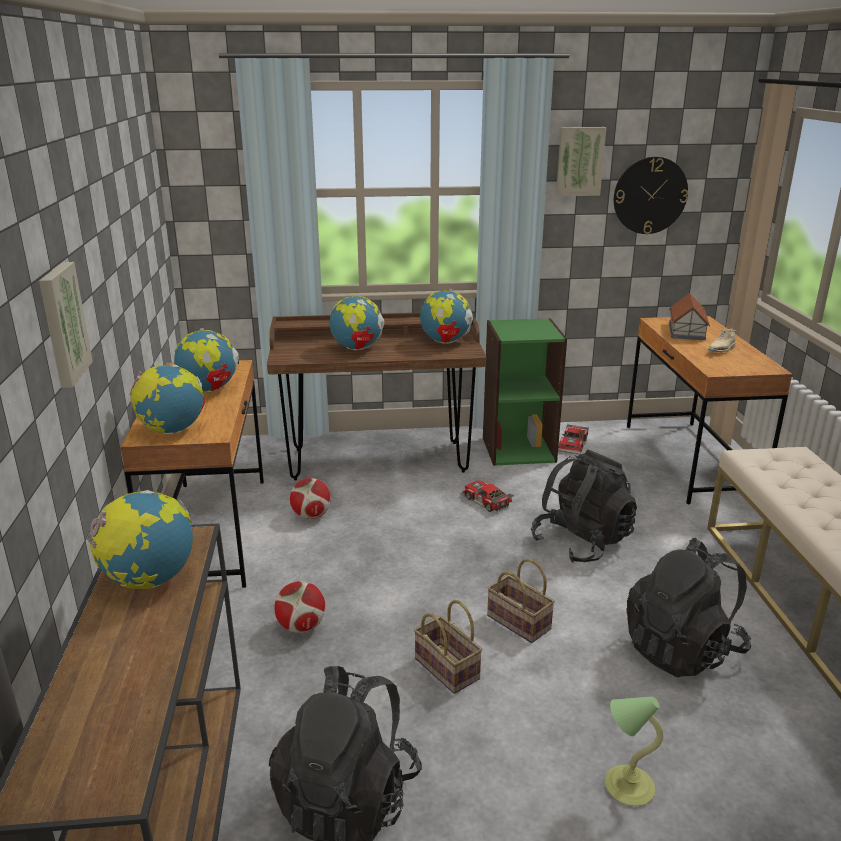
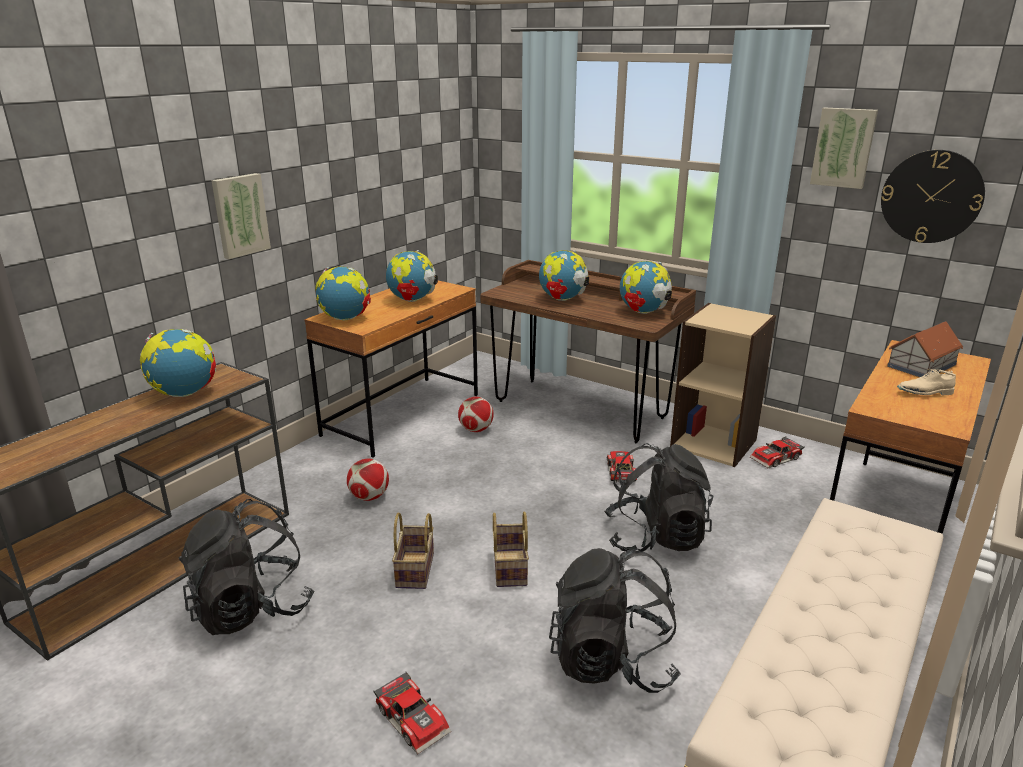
camera: 40 degrees right, 0 degrees up
(518, 449) = (714, 443): green bookcase -> beige bookcase
(627, 786) = (414, 718): table lamp -> toy car

